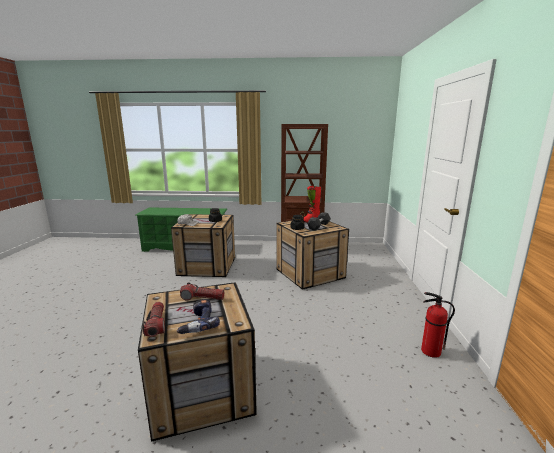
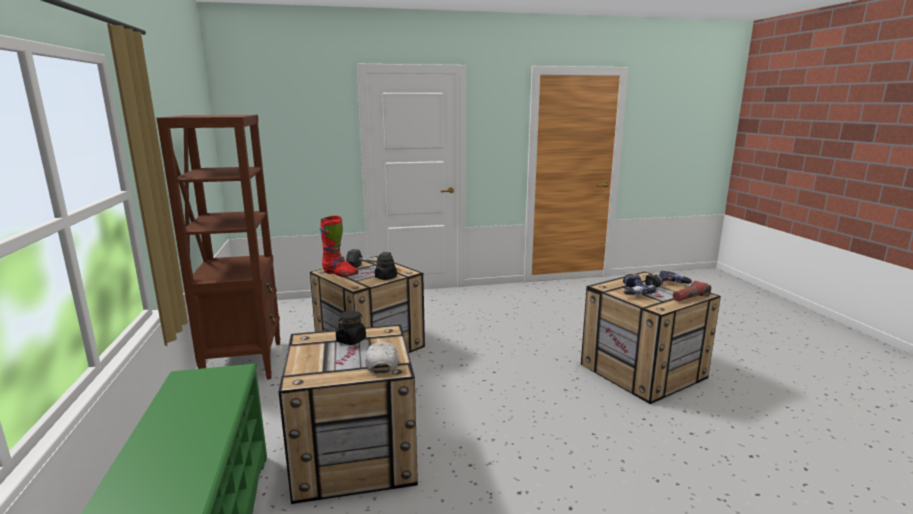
camera: 105 degrees left, 0 degrees up
(202, 298) = (632, 291): flashlight -> power drill
(430, 351) = (507, 293): fire extinguisher -> none

